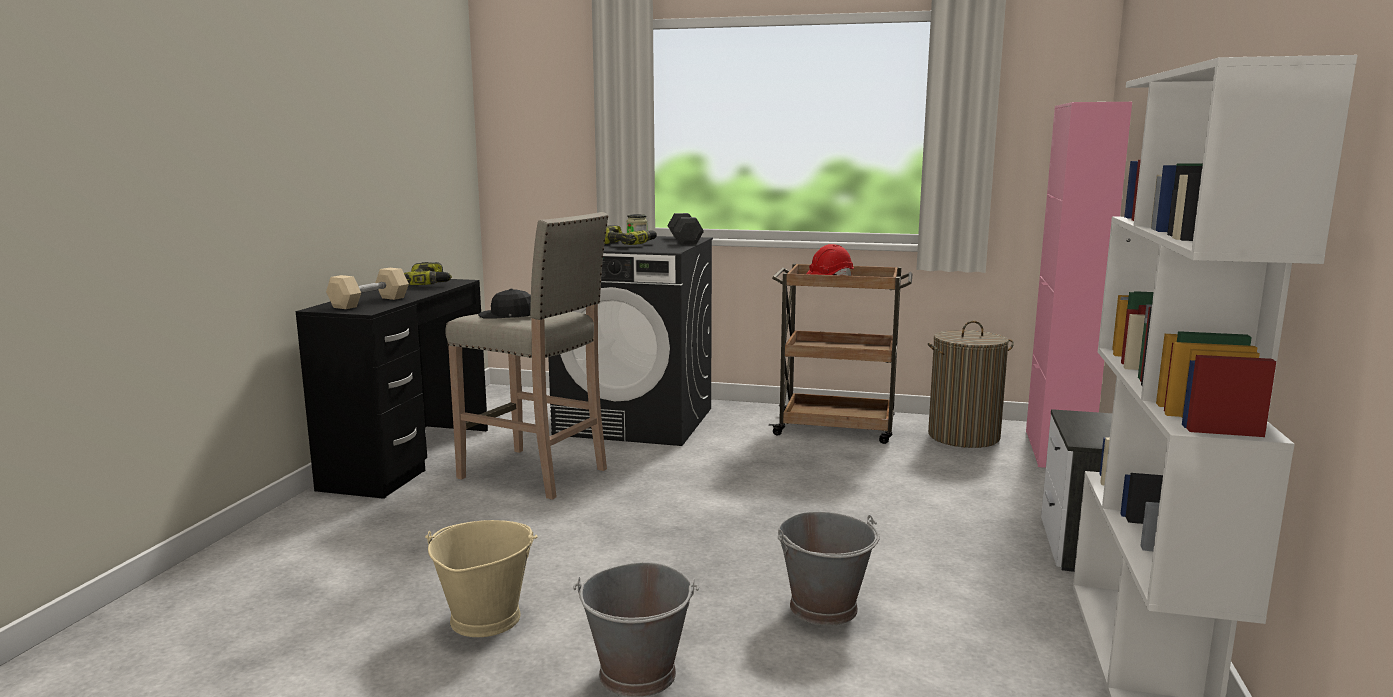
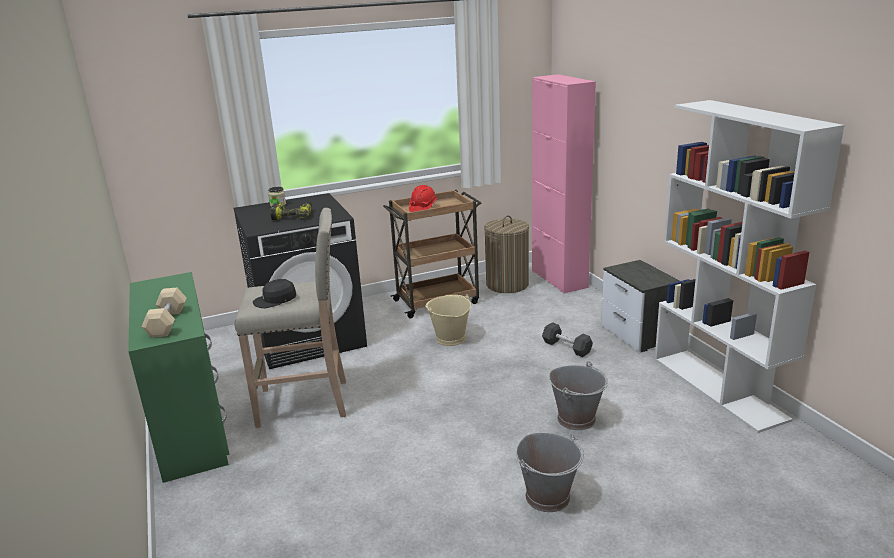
camera: 35 degrees left, 10 degrees up
(408, 457) = (190, 427): black desk -> green desk
(430, 283) = (162, 287): power drill -> none
(484, 618) = (428, 509): beige bucket -> beige bucket (450, 338)
(685, 240) = (321, 201): grey dumbbell -> grey dumbbell (566, 347)

